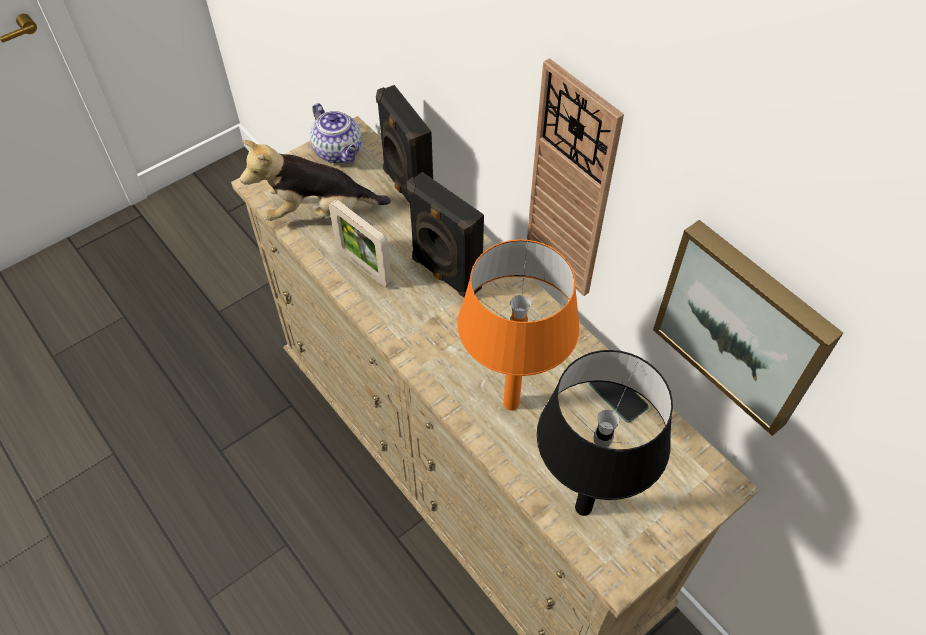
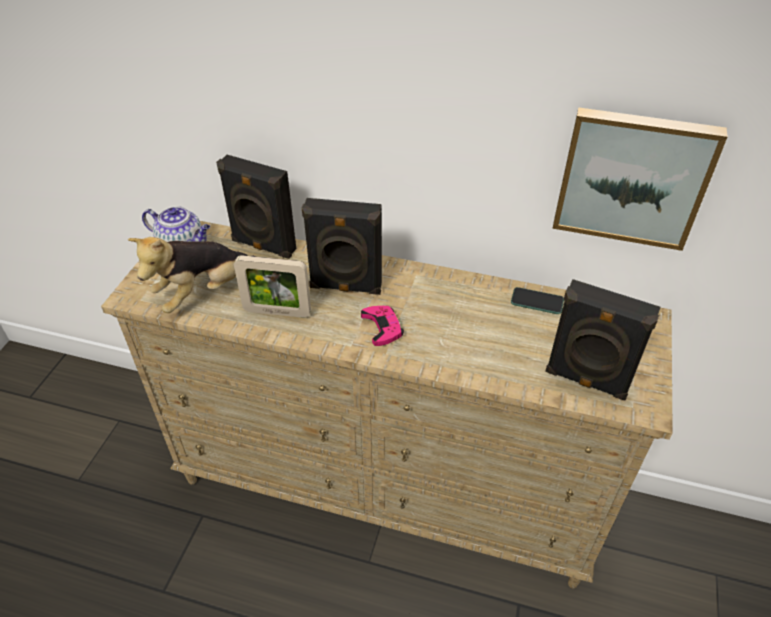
camera: 35 degrees left, 10 degrees down
(442, 336) = (382, 327): none -> pink game controller
(510, 404) = (474, 344): orange table lamp -> none
(571, 186) = (439, 151): wall clock -> none
(584, 508) = (586, 381): black table lamp -> black speaker

